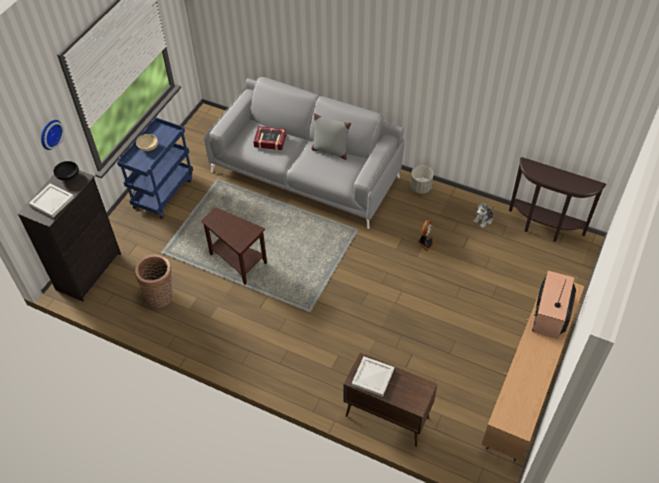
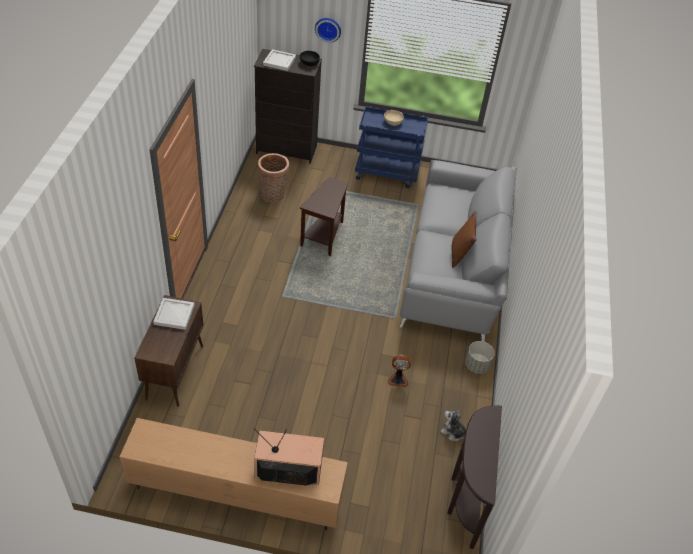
camera: 70 degrees right, 5 degrees down
(270, 141) = (451, 207): book -> none
(330, 150) = (459, 253): grey pillow -> brown pillow

